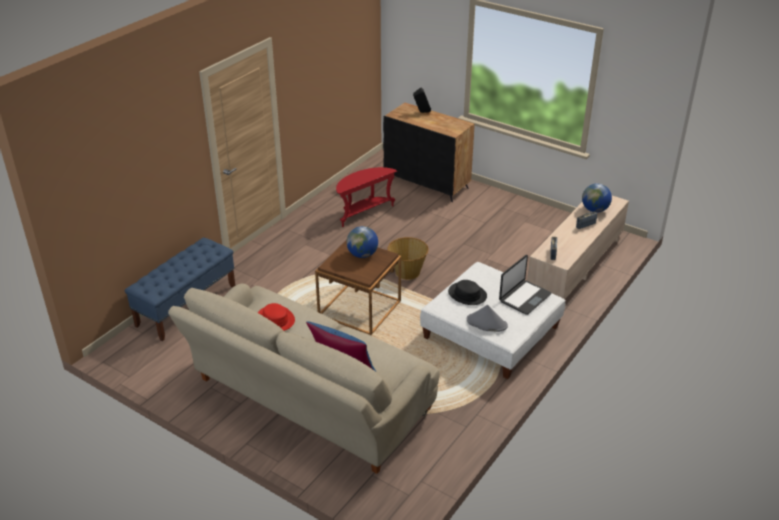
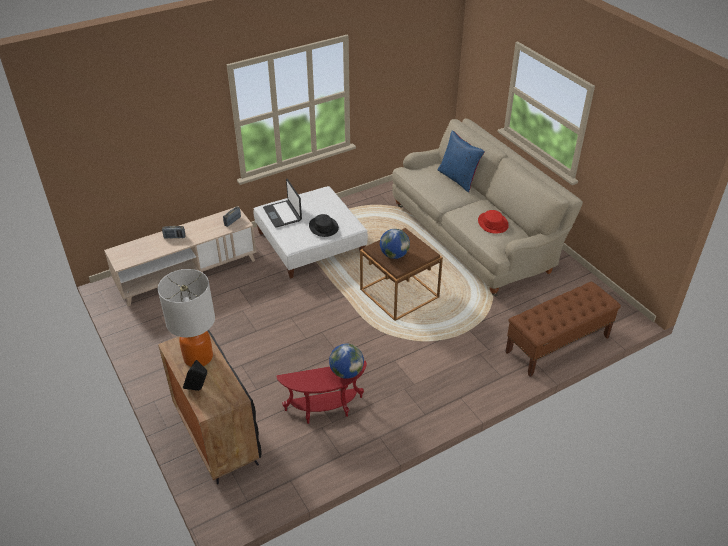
camera: 155 degrees left, 5 degrees up
(186, 306) = (557, 345): blue bench -> brown bench
(407, 272) = (333, 316): basket -> none
(440, 123) = (198, 357): none -> table lamp
(486, 323) = (329, 203): grey hat -> none
(524, 297) = (283, 214): laptop -> laptop turned 90 degrees counterclockwise
(594, 210) = (146, 249): globe -> globe (346, 372)

